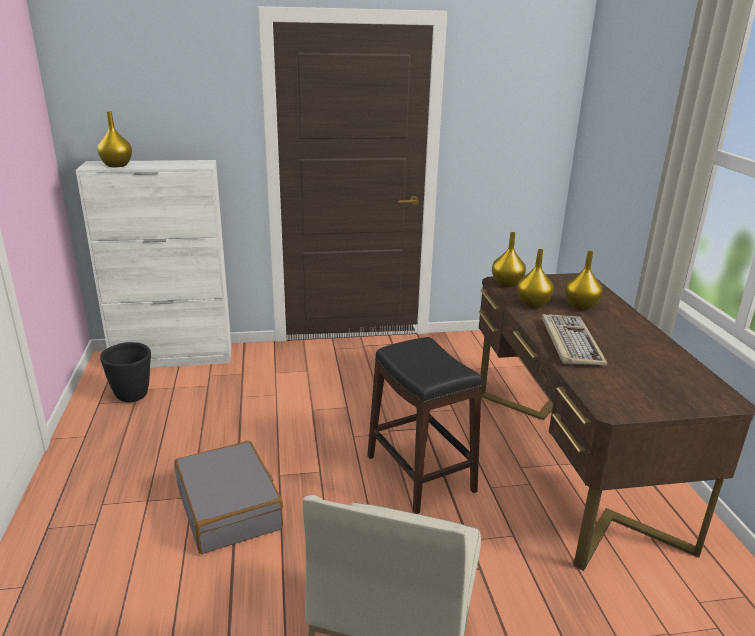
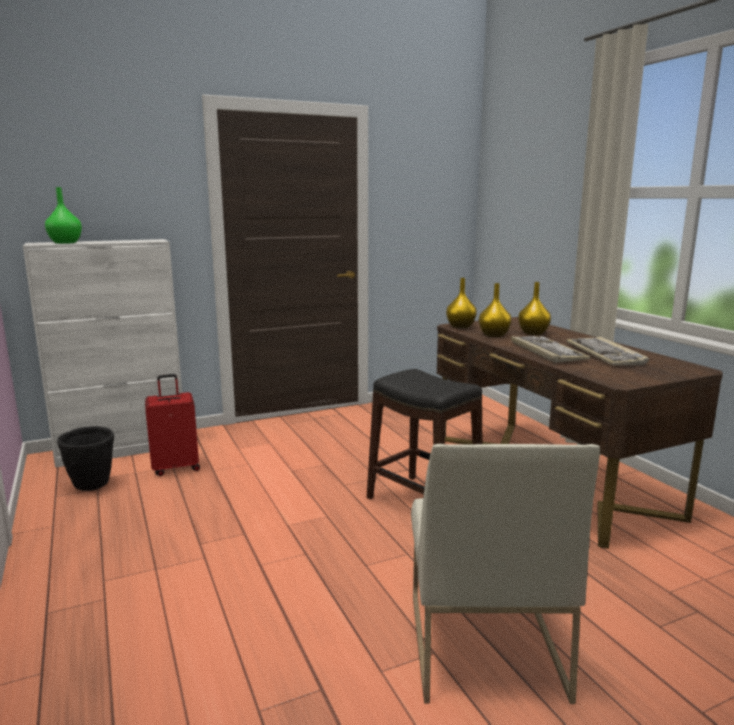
camera: 15 degrees left, 10 degrees down
(116, 165) = (65, 243): yellow vase -> green vase
(210, 387) = (176, 467): none -> red suitcase
(229, 508) = (251, 560): grey suitcase -> none
(636, 357) = (605, 354): none -> keyboard

